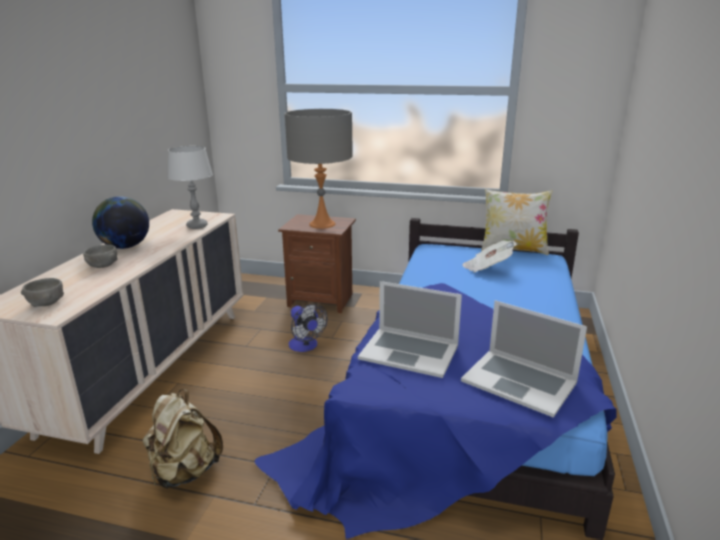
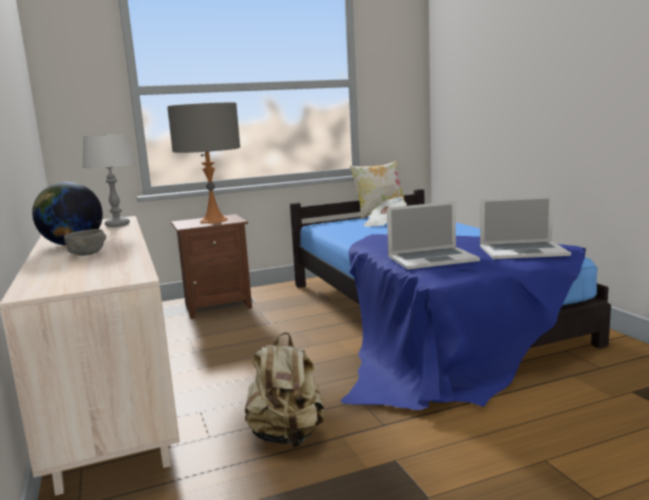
camera: 35 degrees left, 10 degrees down
(46, 303) = (98, 277): grey bowl -> none
(305, 346) = (256, 334): fan -> none

